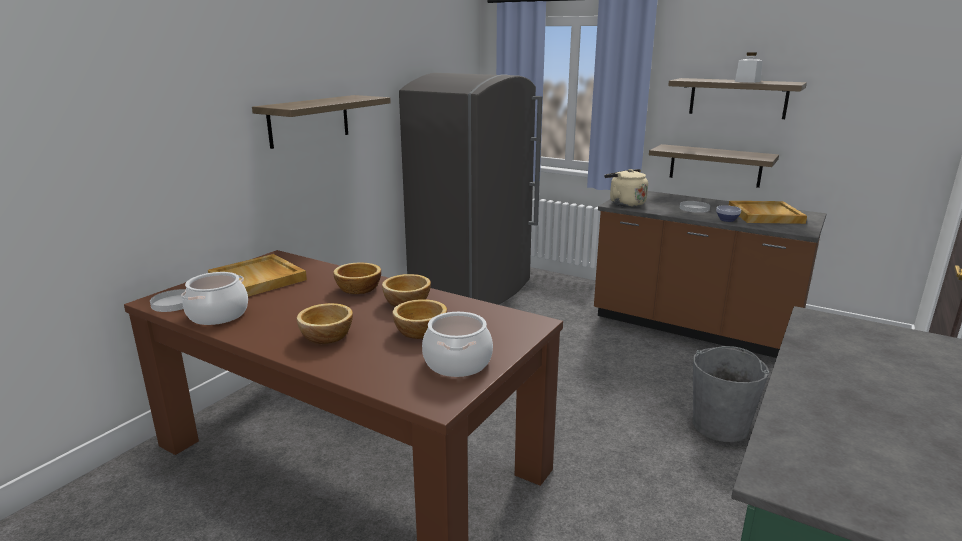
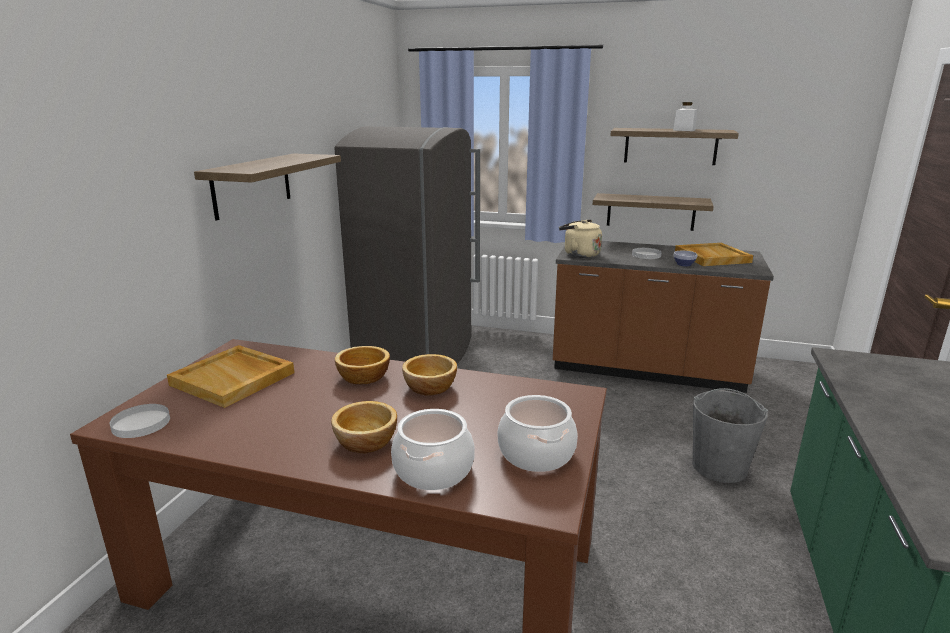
camera: 15 degrees left, 0 degrees up
(218, 314) = (211, 432): cooking pot -> cooking pot (433, 469)
(420, 332) = (469, 421): bowl -> none

